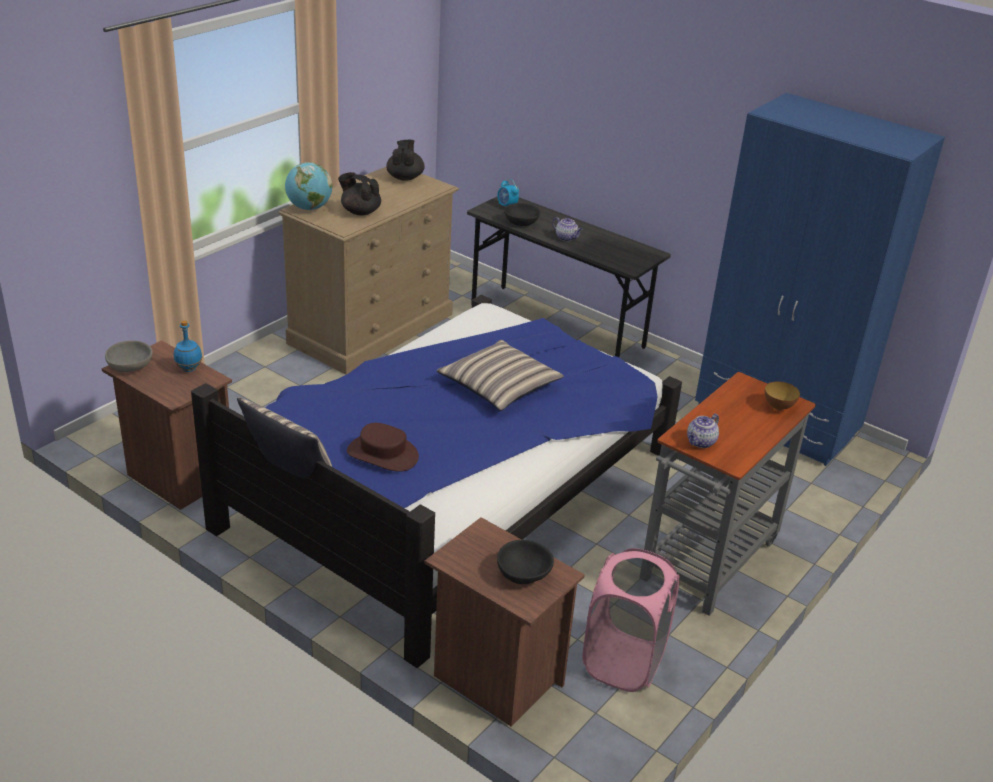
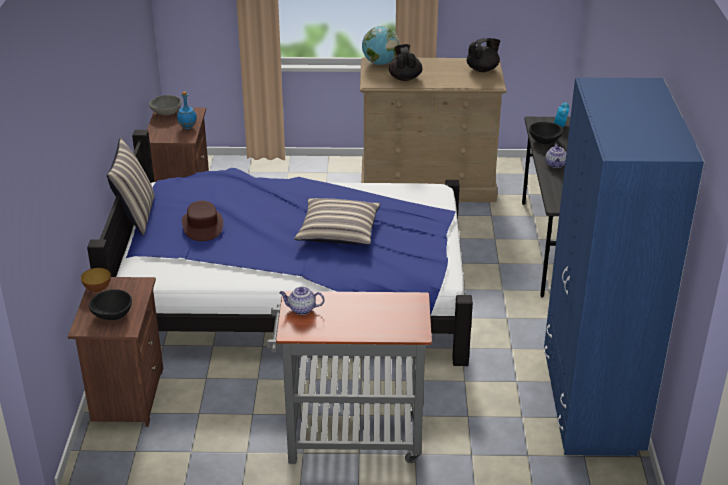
camera: 55 degrees right, 0 degrees up
(624, 662) = (196, 443): pink laundry basket -> none
(778, 407) = (400, 326): bowl -> bowl (97, 289)

